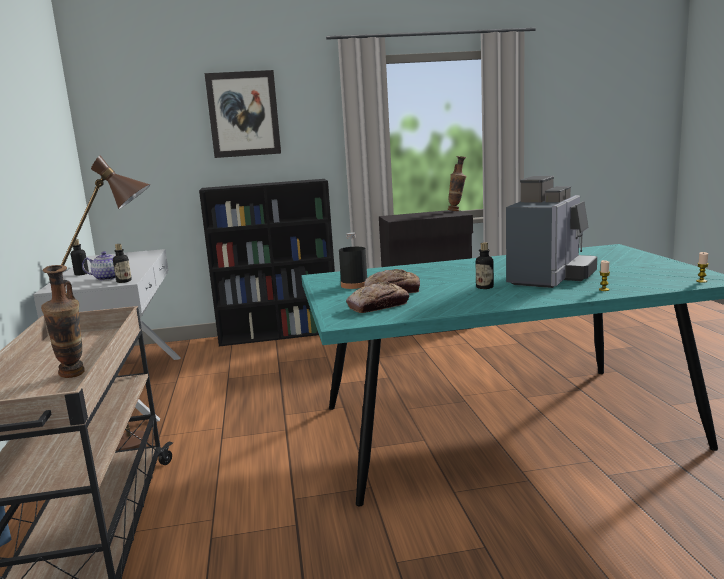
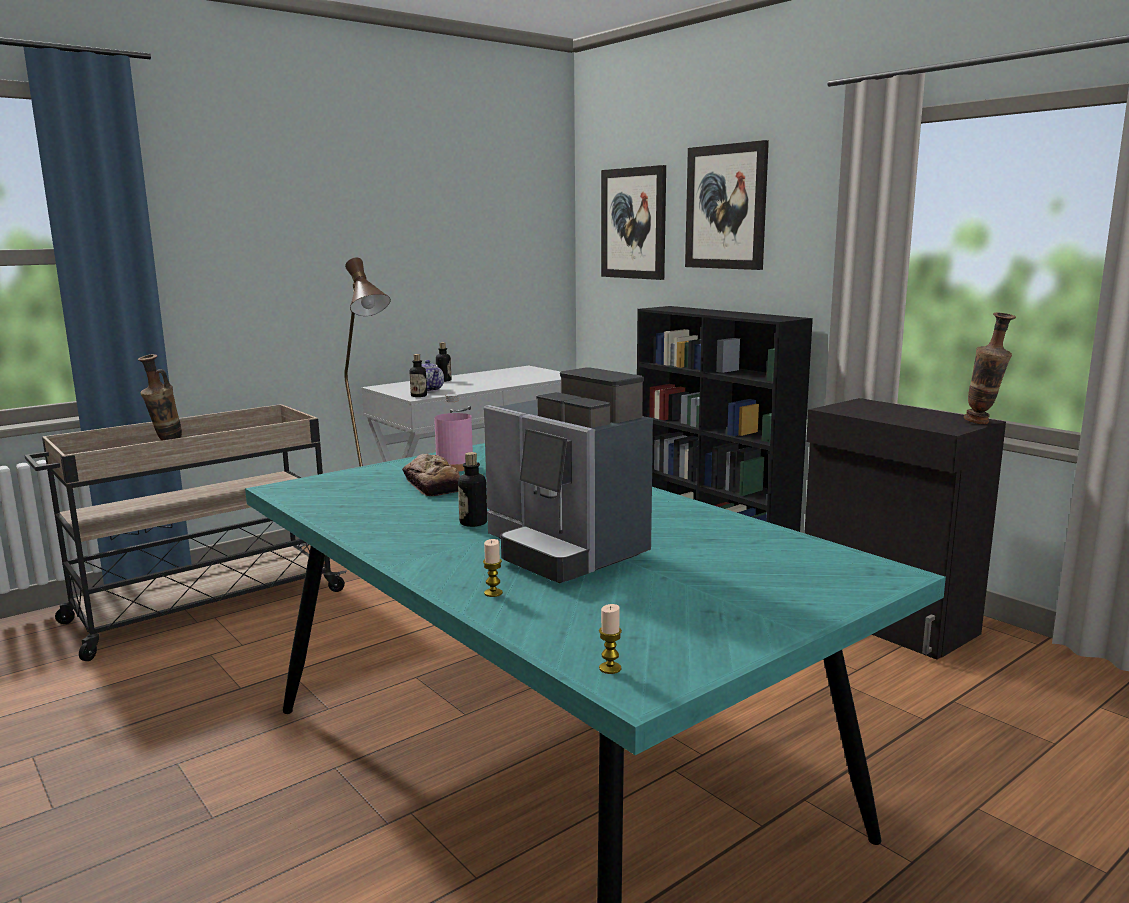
camera: 60 degrees right, 0 degrees up
(151, 130) = (633, 223): none -> picture
(354, 285) = (455, 466): black bottle -> pink bottle
(378, 306) = (354, 490): bread -> none
(550, 277) = (564, 551): coffee machine -> coffee machine turned 45 degrees clockwise

